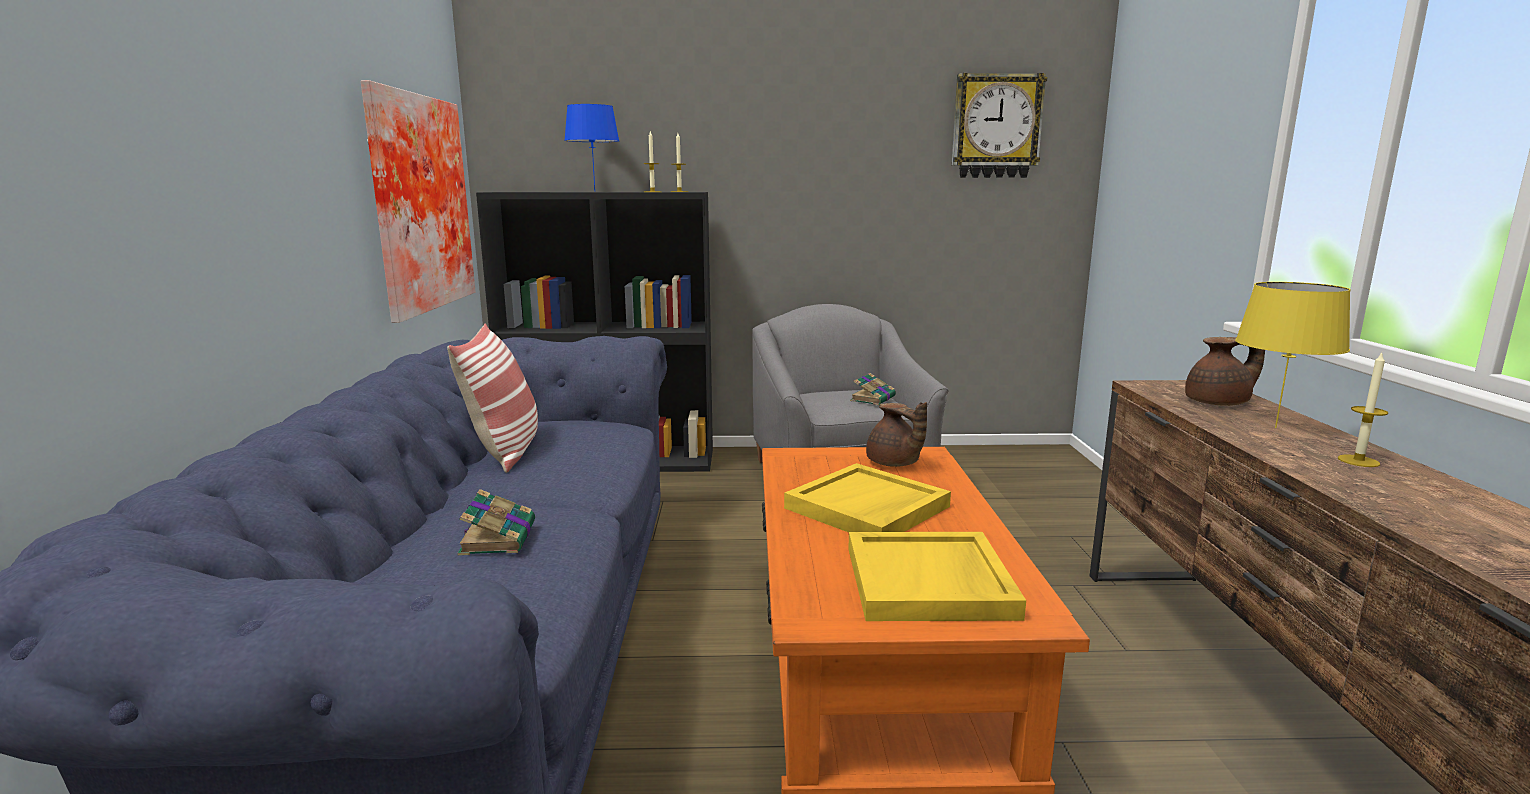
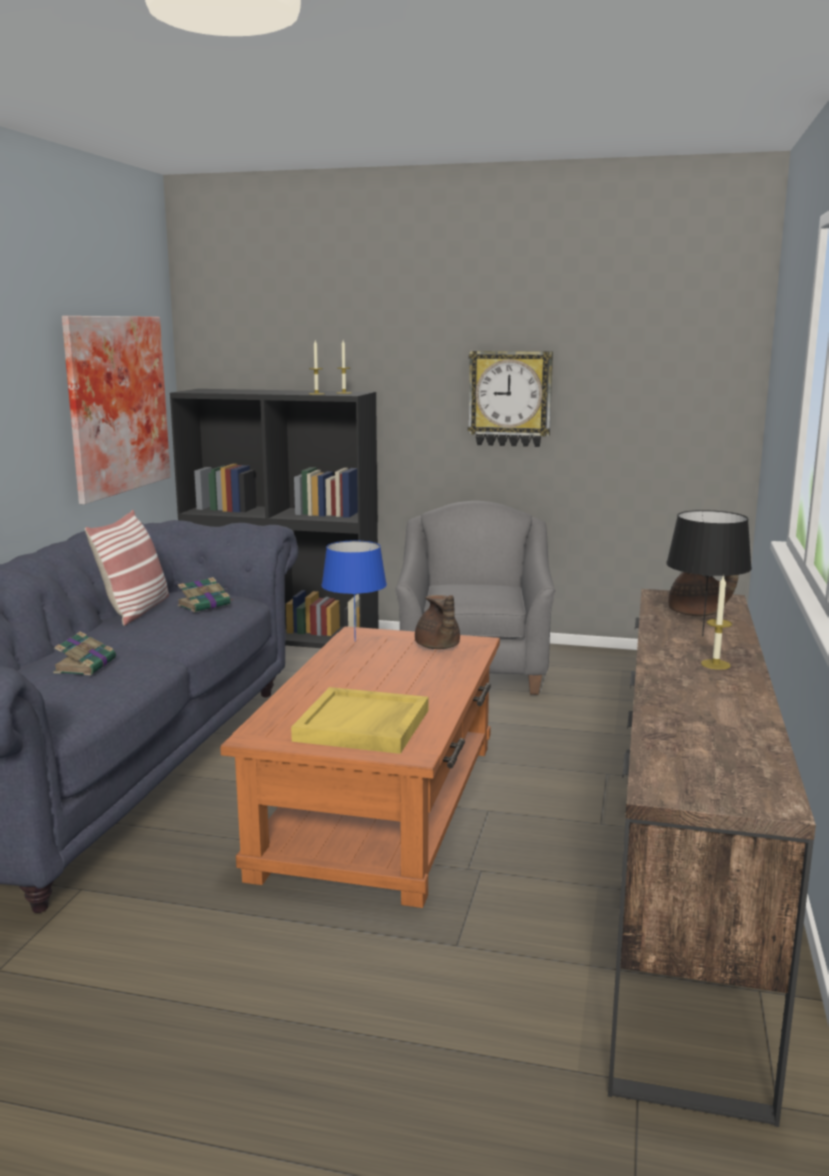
camera: 15 degrees right, 0 degrees up
(594, 191) = (273, 390): blue table lamp -> blue table lamp (355, 641)
(867, 508) = (376, 676): yellow tray -> none
(873, 398) = (493, 593): book -> book (205, 605)
(996, 126) = (655, 331): wall clock -> wall clock (510, 398)
(1276, 427) = (703, 636): yellow table lamp -> black table lamp

